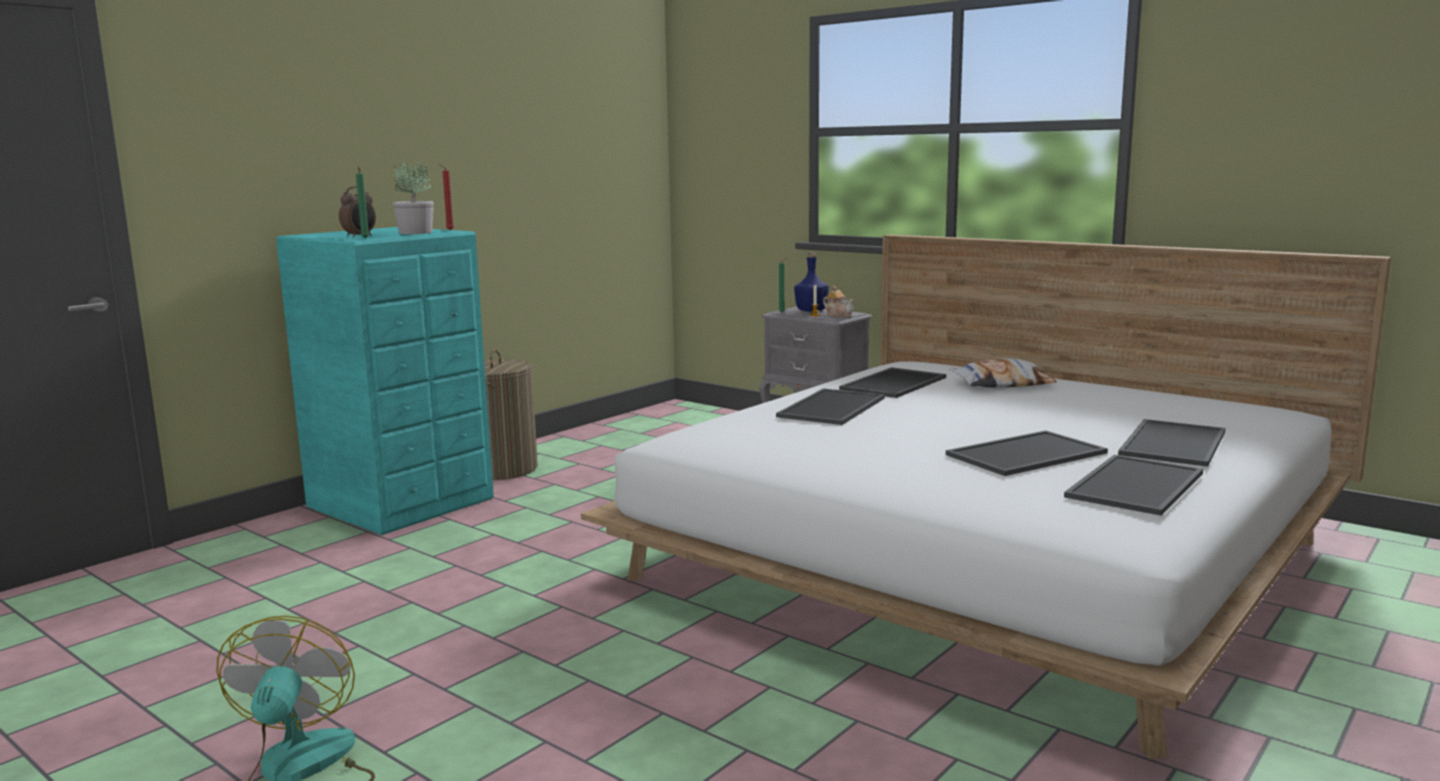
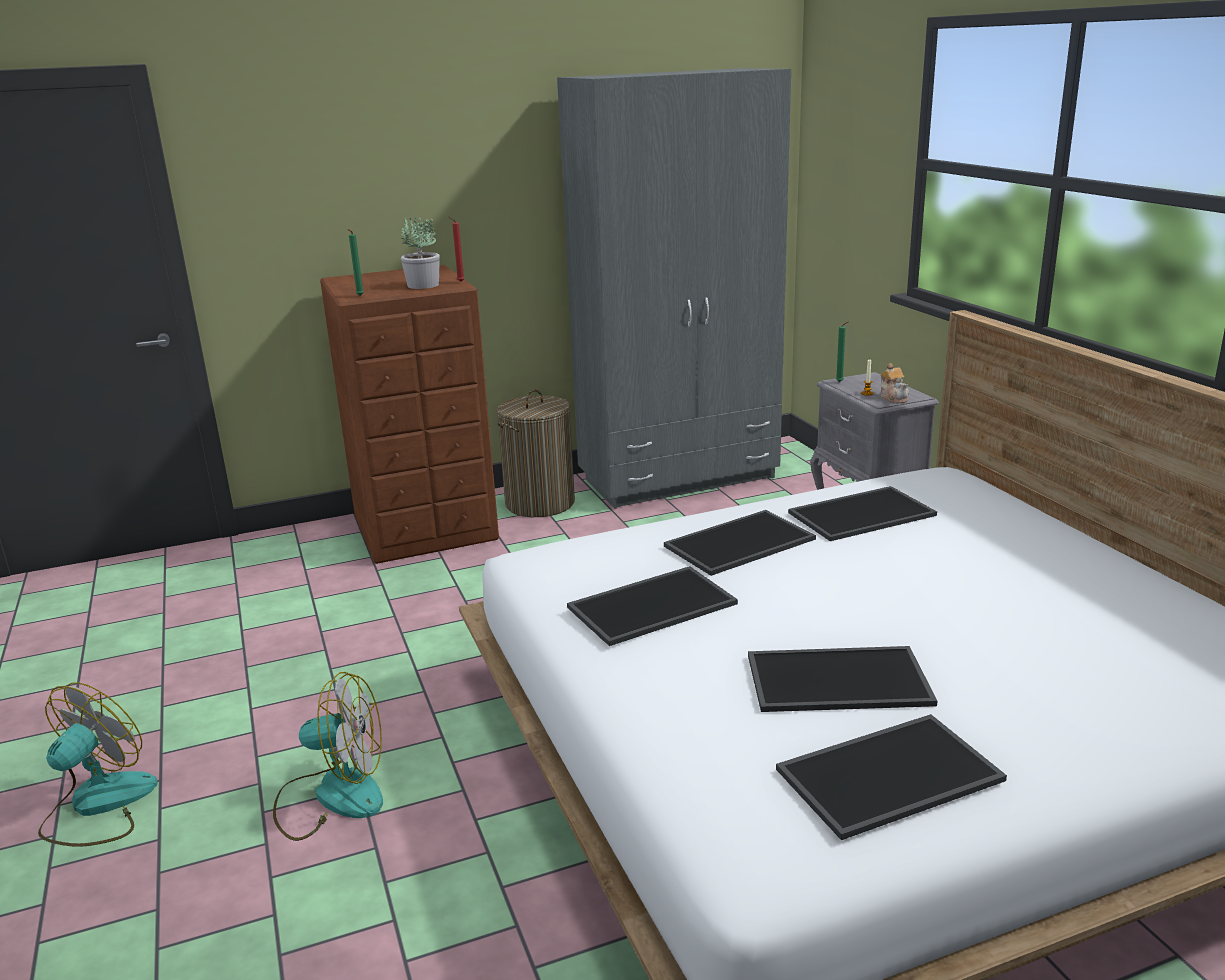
camera: 30 degrees right, 10 degrees up
(360, 236) = (366, 290): alarm clock -> none
(402, 503) = (425, 528): turquoise dresser -> brown dresser
(569, 693) = (332, 796): none -> fan
(614, 435) = (679, 478): none -> grey wardrobe
(811, 311) = (875, 384): blue bottle -> none
(1002, 384) = (991, 541): pillow -> none
(1171, 442) = (1049, 709): tray -> tray (652, 604)

